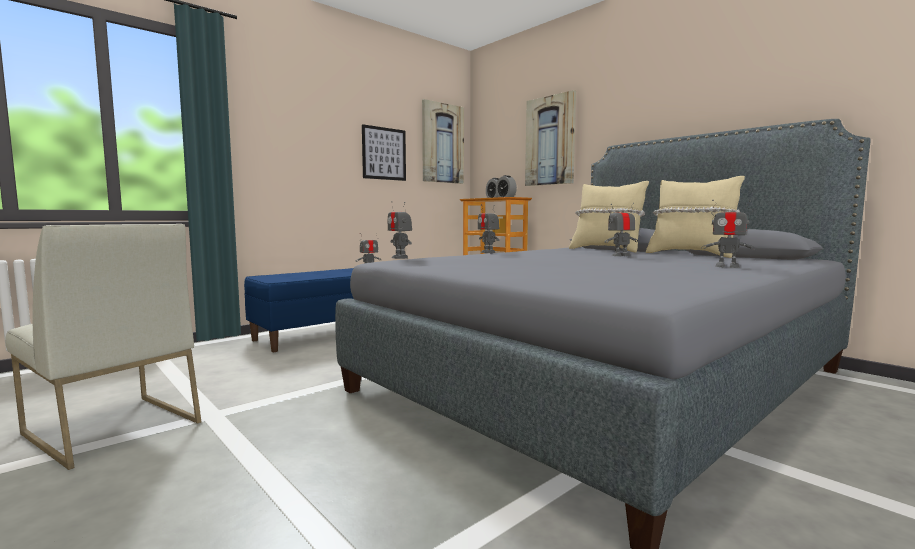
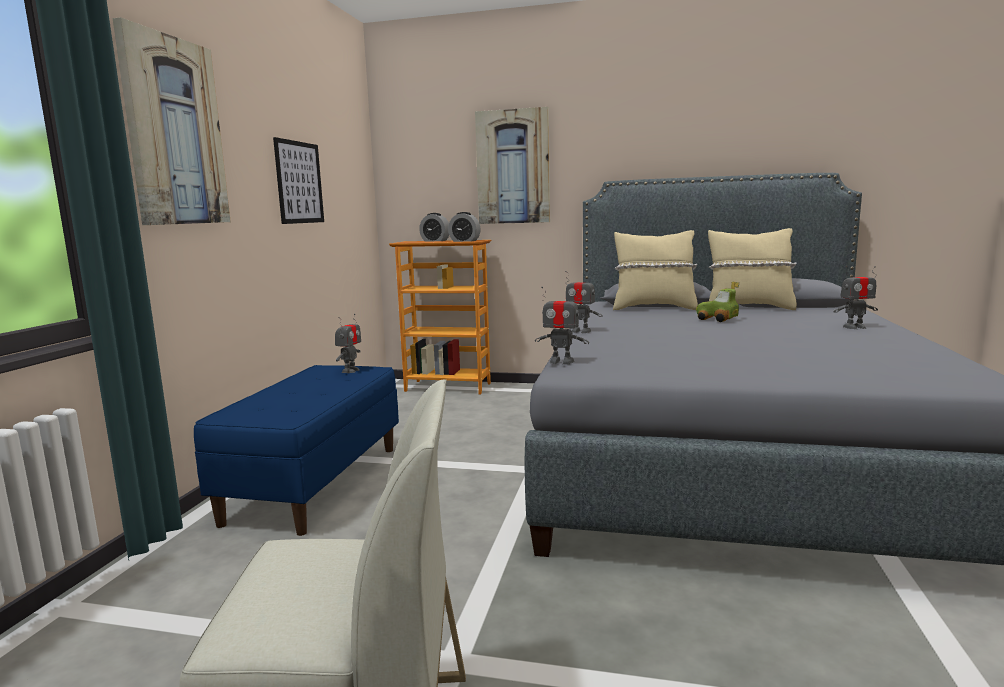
camera: 35 degrees left, 5 degrees up
(442, 143) = (351, 162): picture -> picture (174, 132)
(620, 255) = (716, 319): toy robot -> toy car

